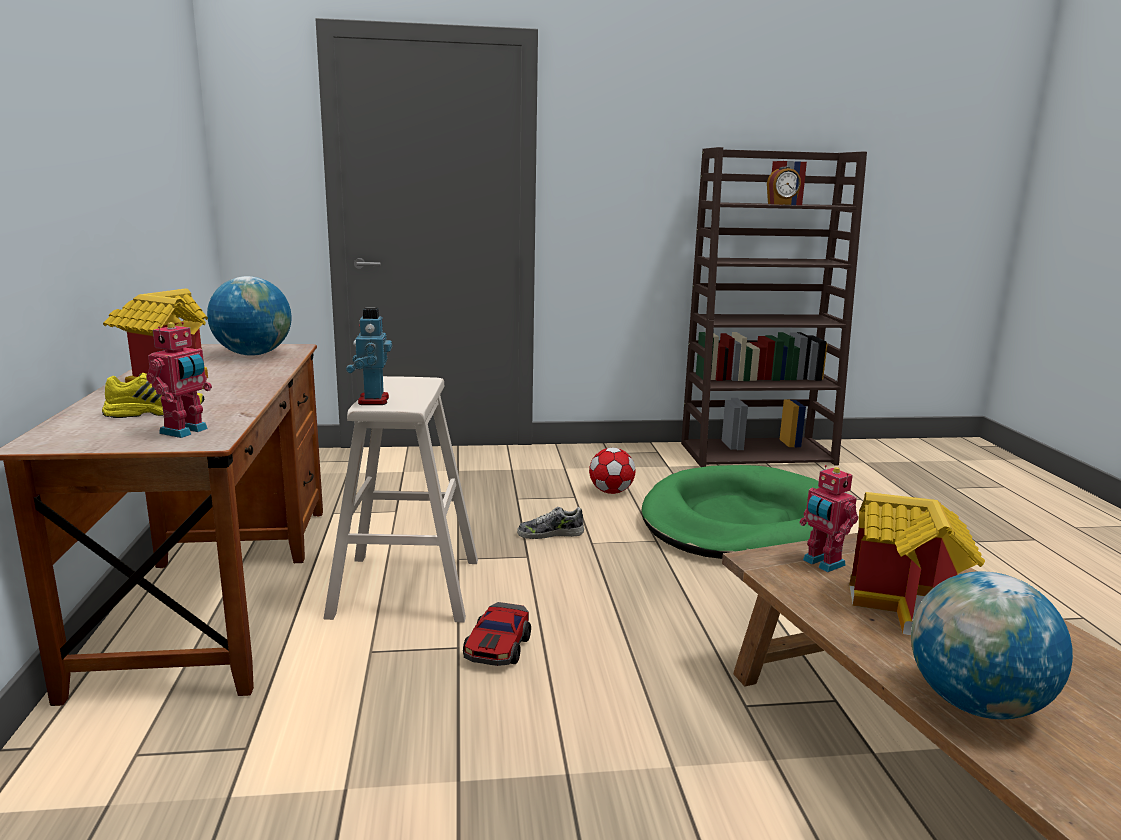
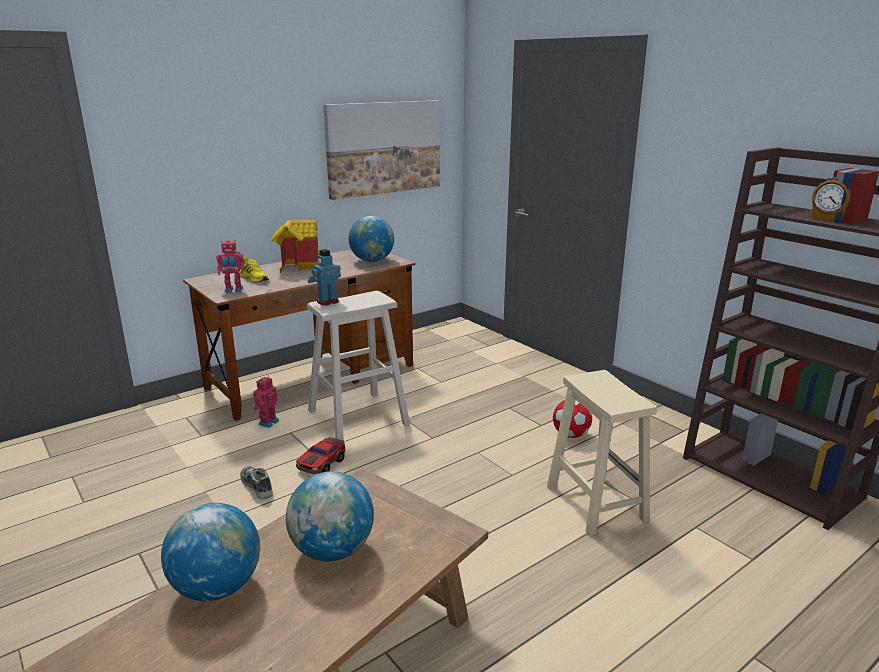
camera: 60 degrees right, 5 degrees up
(160, 170) = (383, 148): none -> picture
(498, 647) = (322, 463): toy car -> toy car turned 45 degrees counterclockwise
(550, 533) = (472, 435): shoe -> shoe (257, 486)
(740, 522) = (595, 502): green dog bed -> beige stool
(822, 563) = (379, 505): toy robot -> toy robot (267, 422)
(910, 609) = (332, 550): toy house -> globe

